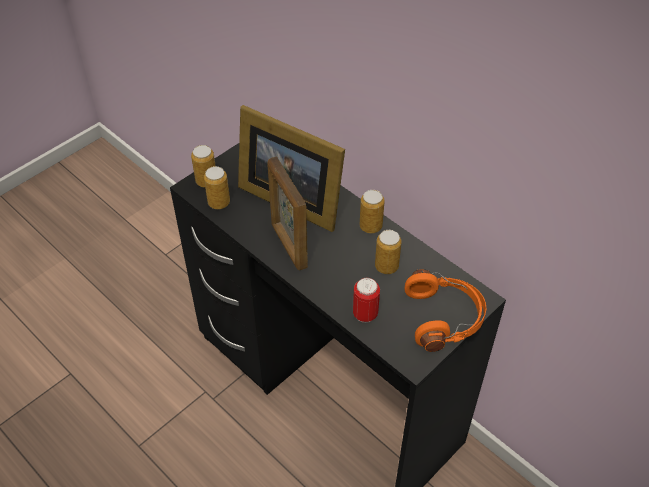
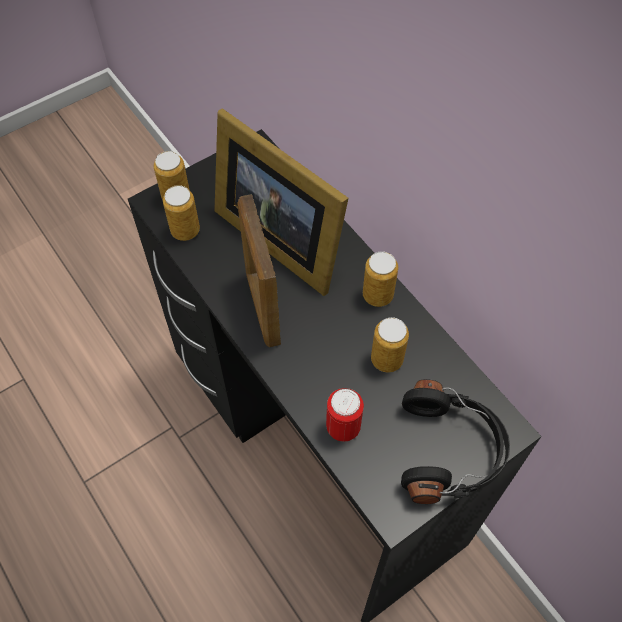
camera: 10 degrees right, 10 degrees up
(444, 318) = (450, 451): orange headphones -> black headphones

